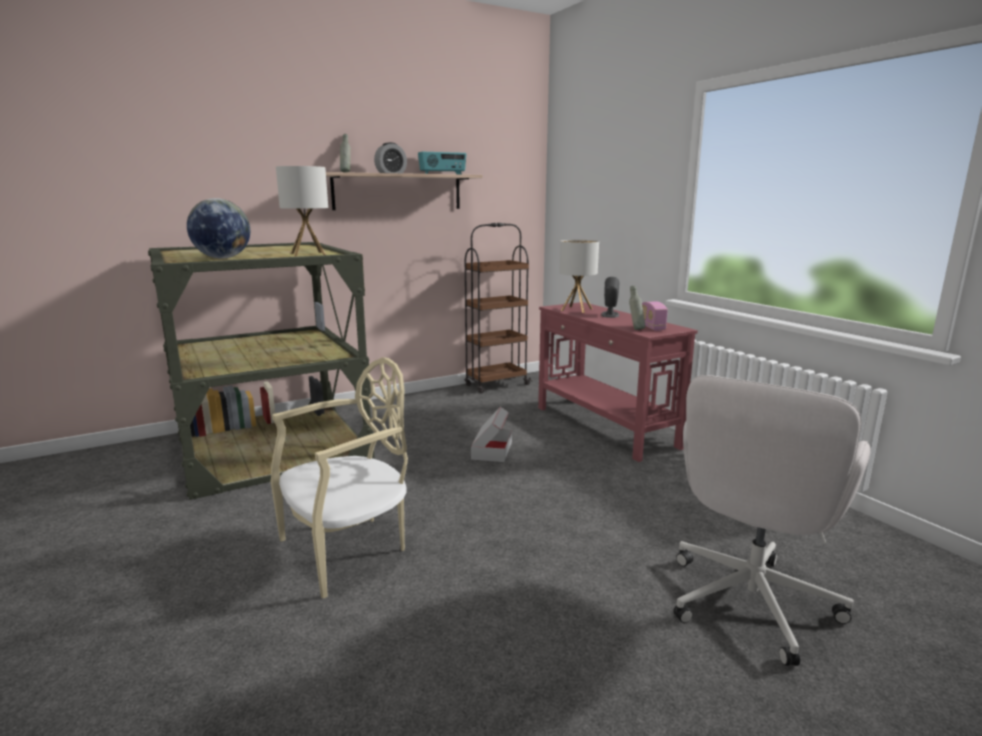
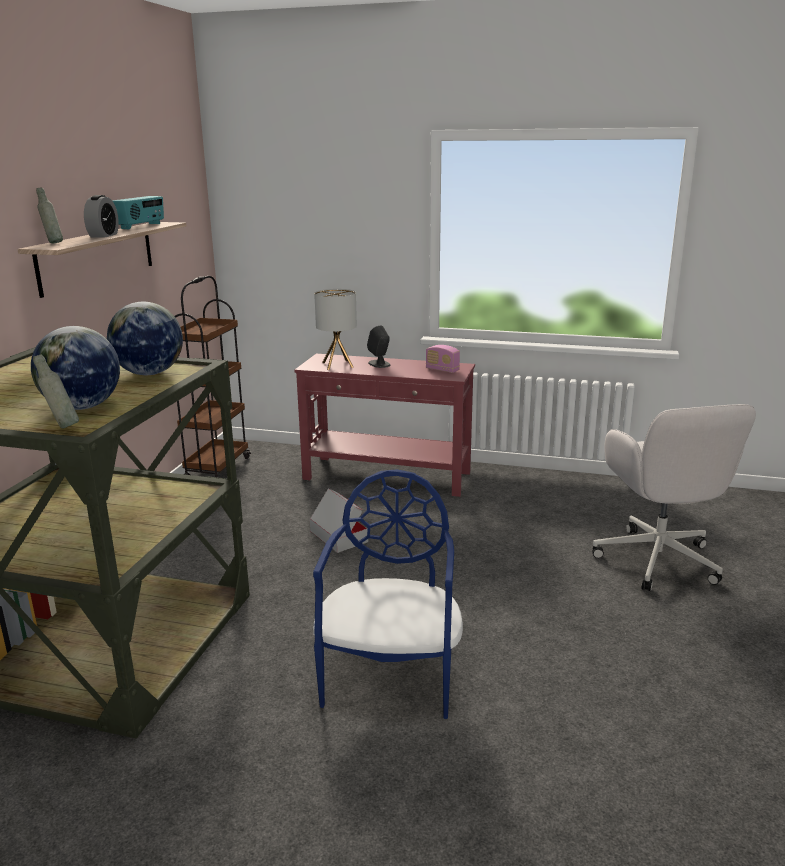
camera: 45 degrees left, 5 degrees up
(308, 254) = (149, 373): table lamp -> globe
(348, 549) = (391, 676): beige chair -> blue chair
(635, 329) = (436, 375): grey bottle -> grey bottle (62, 427)

